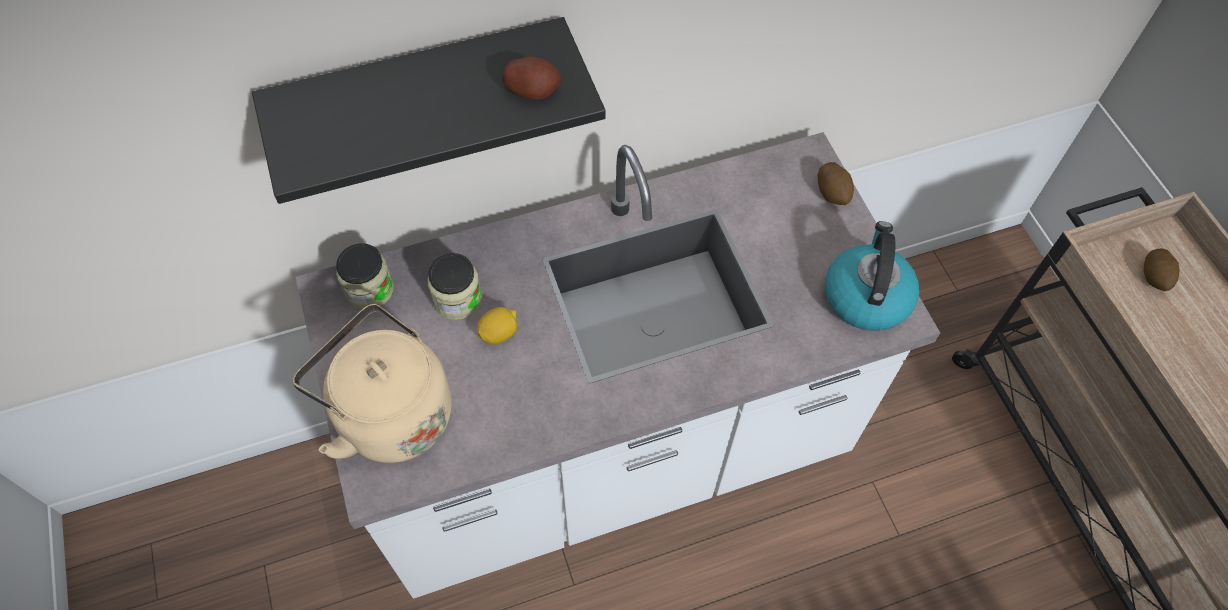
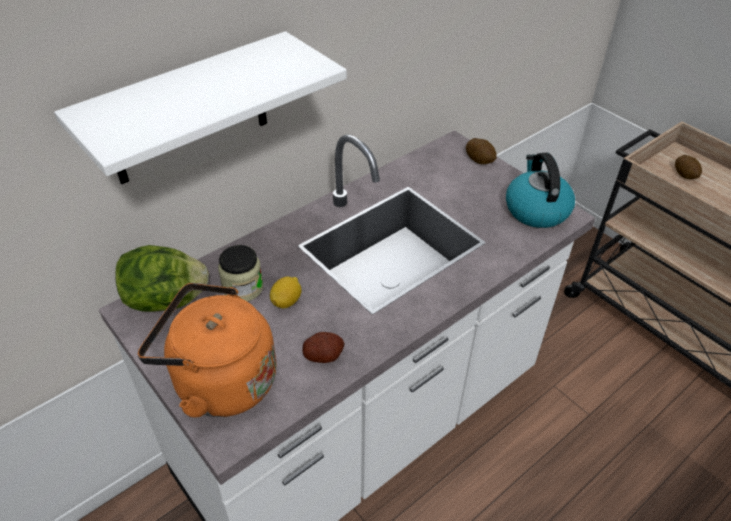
camera: 20 degrees left, 15 degrees down
(369, 290) = (167, 301): jar -> lettuce
(389, 413) = (219, 381): beige kettle -> orange kettle
(421, 95) = (188, 111): black shelf -> white shelf
(532, 90) = (286, 69): potato -> potato (323, 355)

